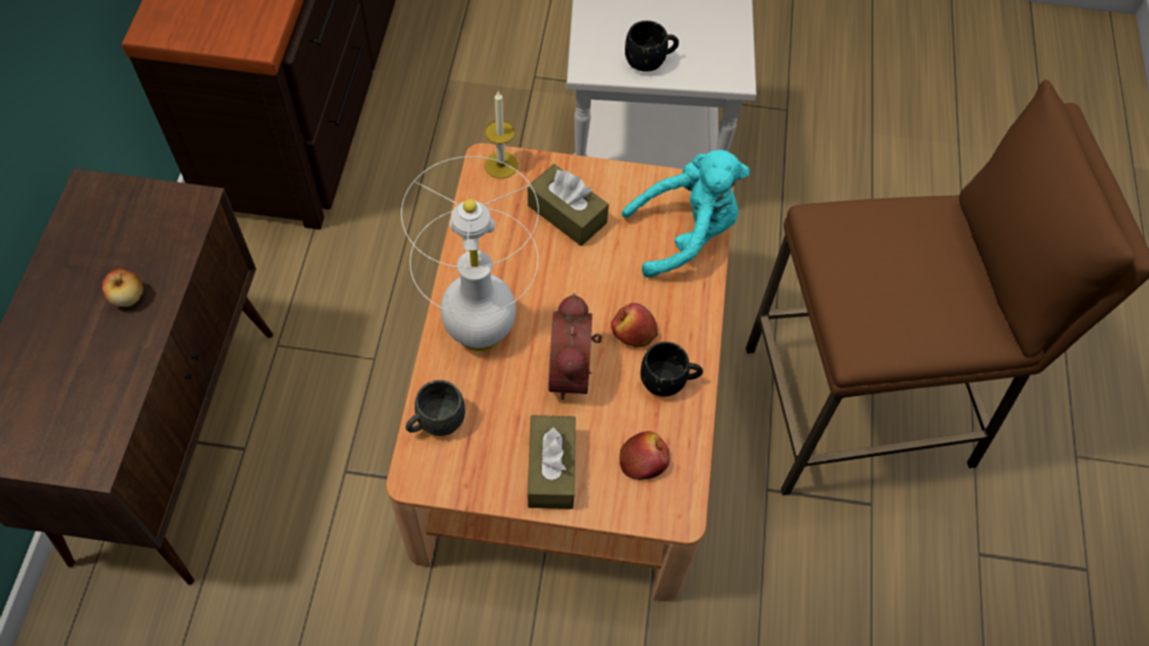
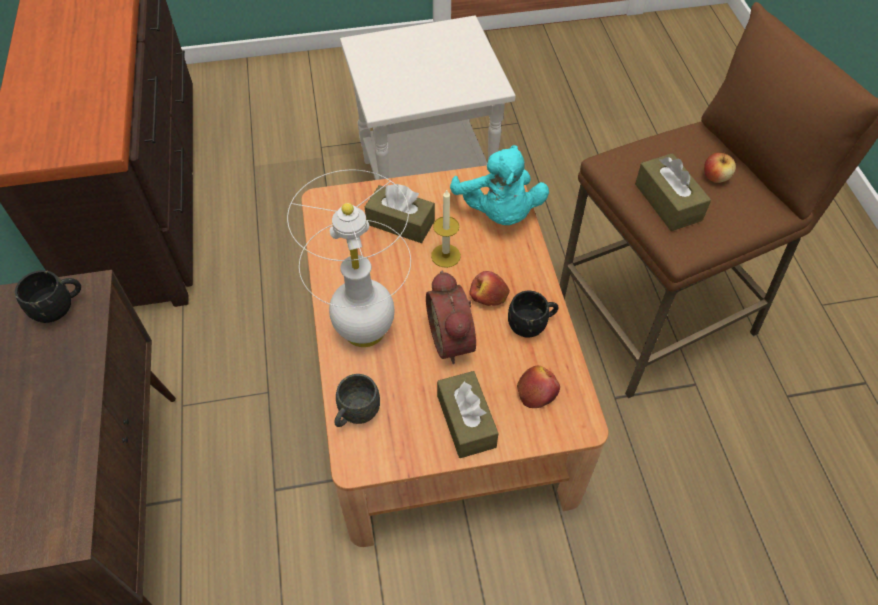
camera: 15 degrees left, 5 degrees down
(128, 297) = (53, 382): apple -> apple (715, 177)
(501, 165) = (333, 200): candle -> candle (445, 255)
(650, 61) = (426, 91): black mug -> black mug (60, 307)
(685, 234) = (498, 212): turquoise plush toy -> turquoise plush toy turned 105 degrees clockwise
(866, 289) = (668, 202): none -> brown tissue box

